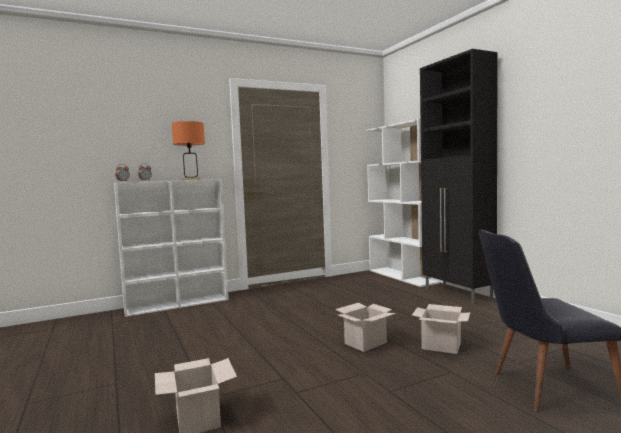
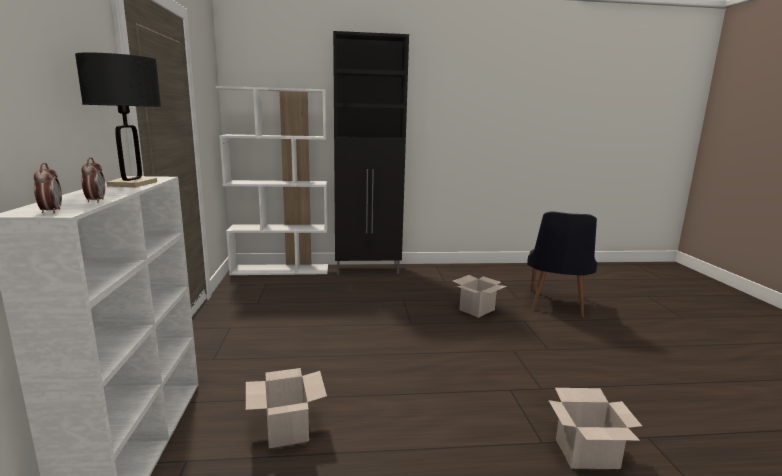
camera: 70 degrees left, 10 degrees up
(191, 179) = (132, 184): orange table lamp -> black table lamp
(365, 342) = (450, 333): cardboard box -> cardboard box (286, 428)

